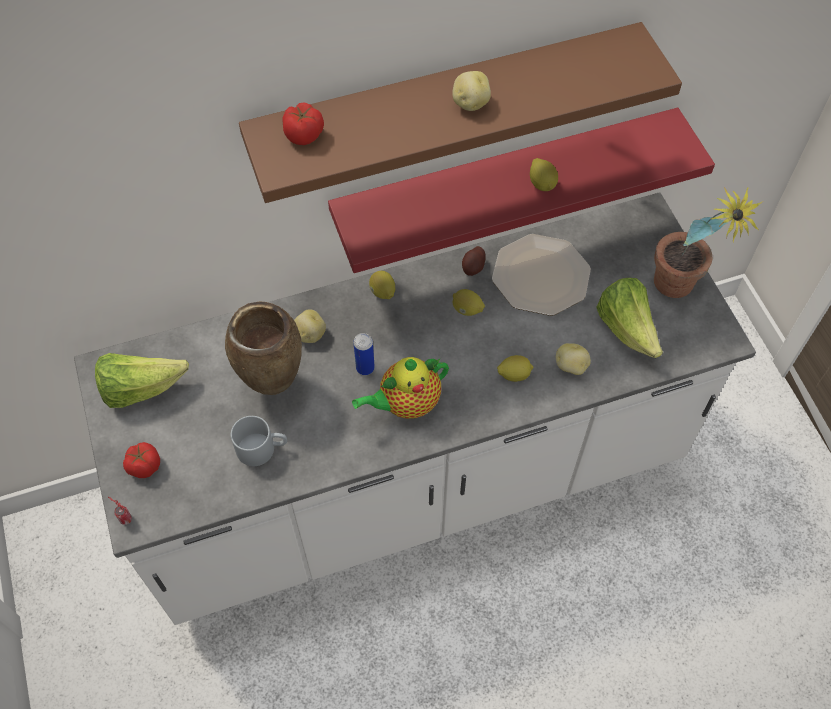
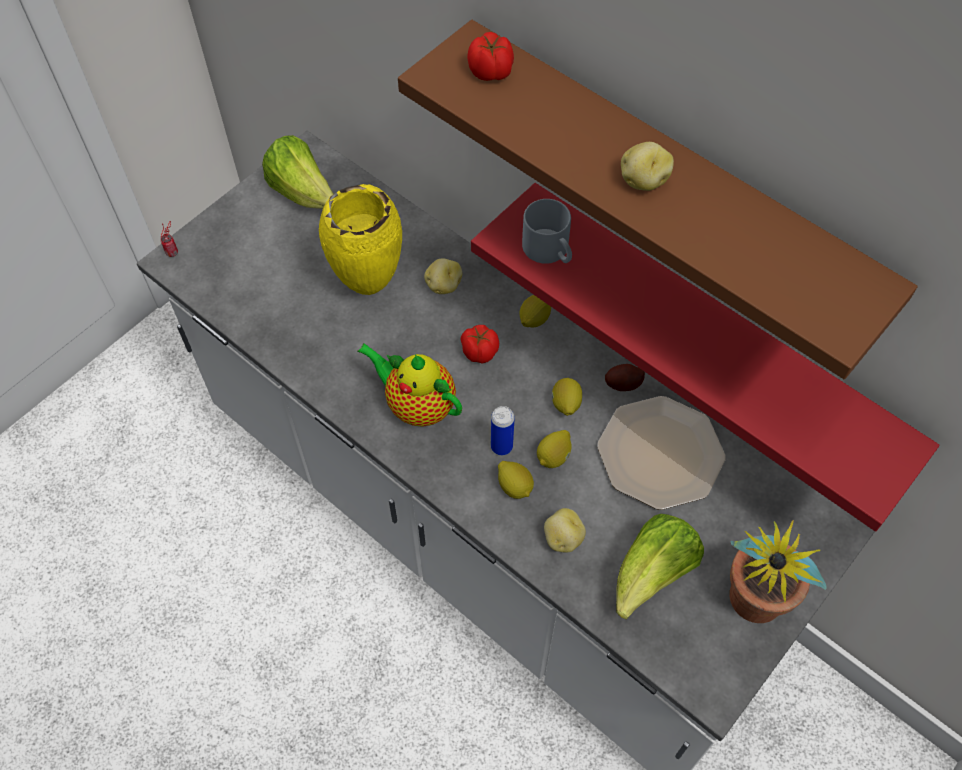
camera: 60 degrees right, 0 degrees up
(144, 466) = (229, 237): tomato -> tomato (479, 351)
(262, 448) = (297, 313): grey mug -> grey mug (550, 250)
(272, 386) = (367, 286): brown vase -> yellow vase
(365, 368) = (435, 349): can -> can (501, 446)
(542, 184) = (702, 355): lemon -> lemon (554, 456)

